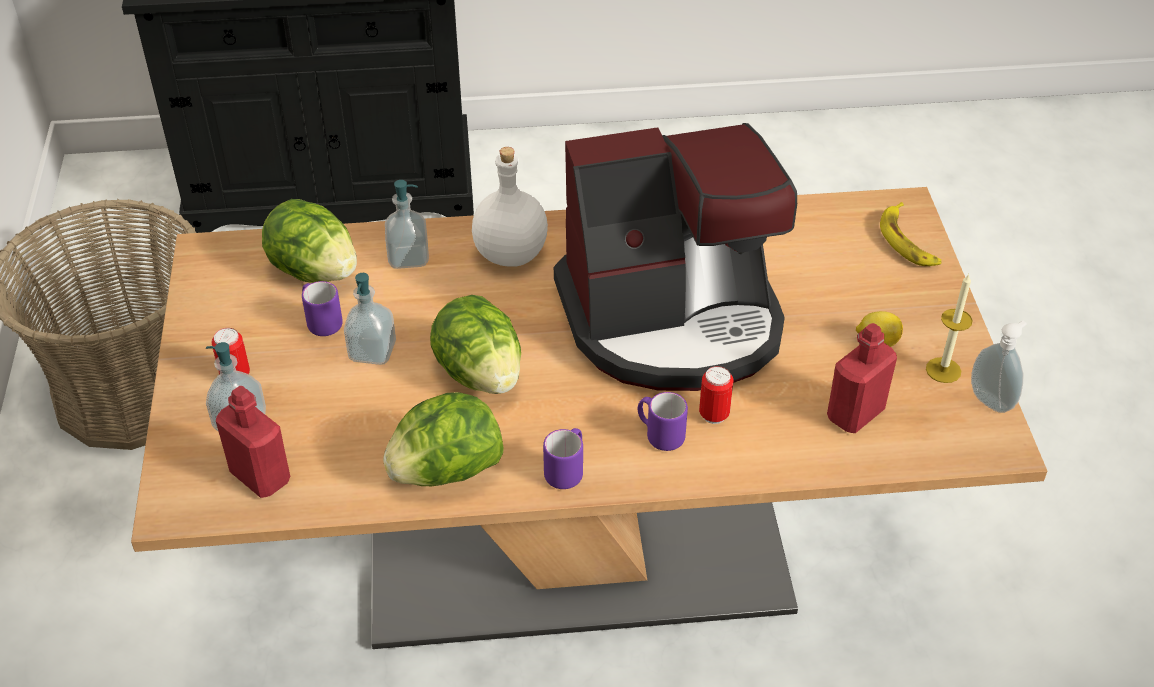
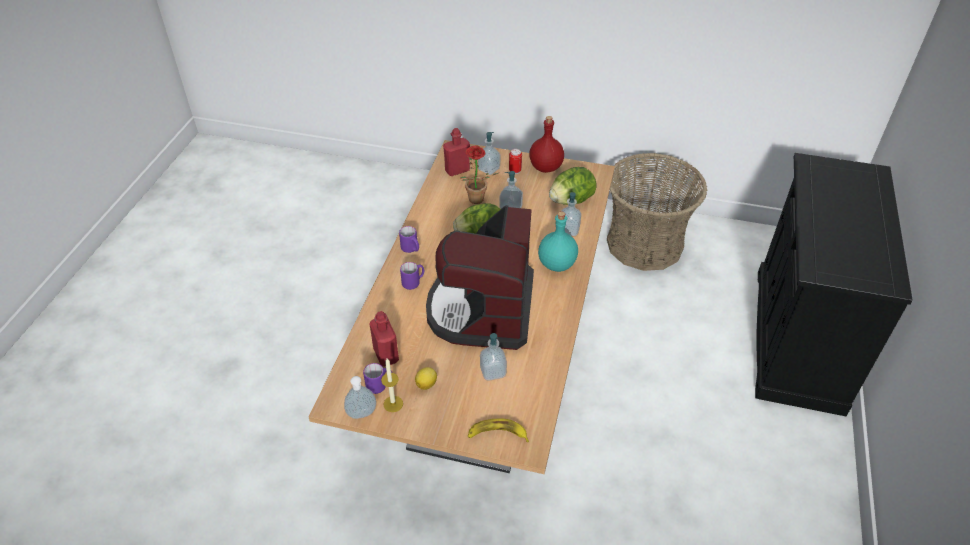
camera: 110 degrees right, 0 degrees up
(208, 331) = (545, 167): none -> red bottle
(321, 322) = (536, 197): purple mug -> purple mug (379, 385)
(367, 412) = (475, 201): none -> potted plant
(446, 471) = (431, 216): lettuce -> none
(512, 255) = (556, 264): white bottle -> turquoise bottle
(714, 415) = (415, 304): can -> none
(799, 274) = (493, 371): none -> soap dispenser

